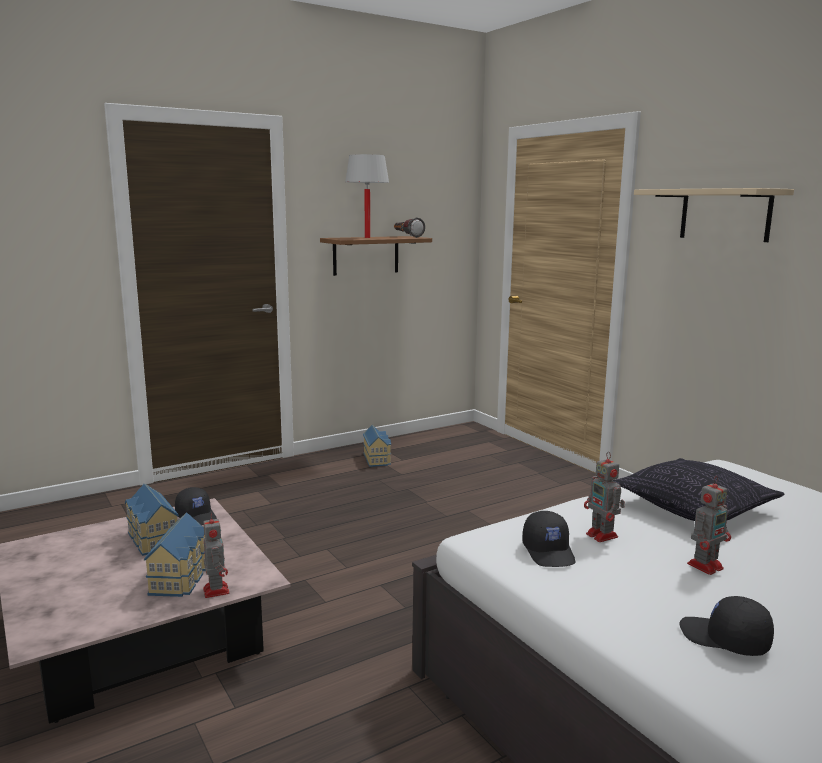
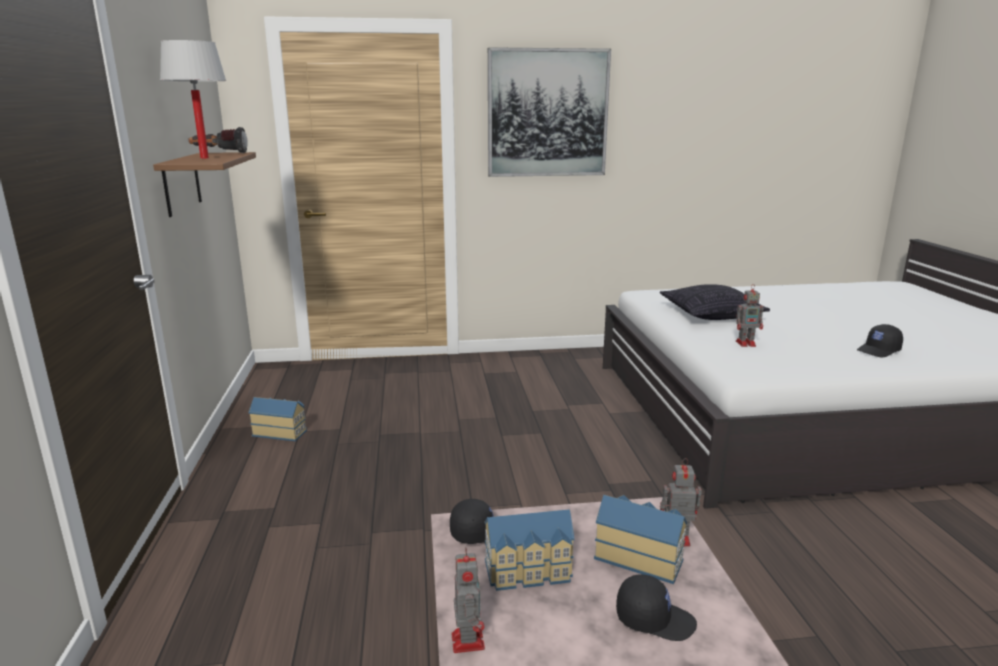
camera: 65 degrees left, 5 degrees up
(549, 552) = (768, 361): black cap -> black cap (654, 619)
(706, 565) = (791, 333): toy robot -> toy robot (467, 640)
(725, 214) = (547, 113): beige shelf -> picture

